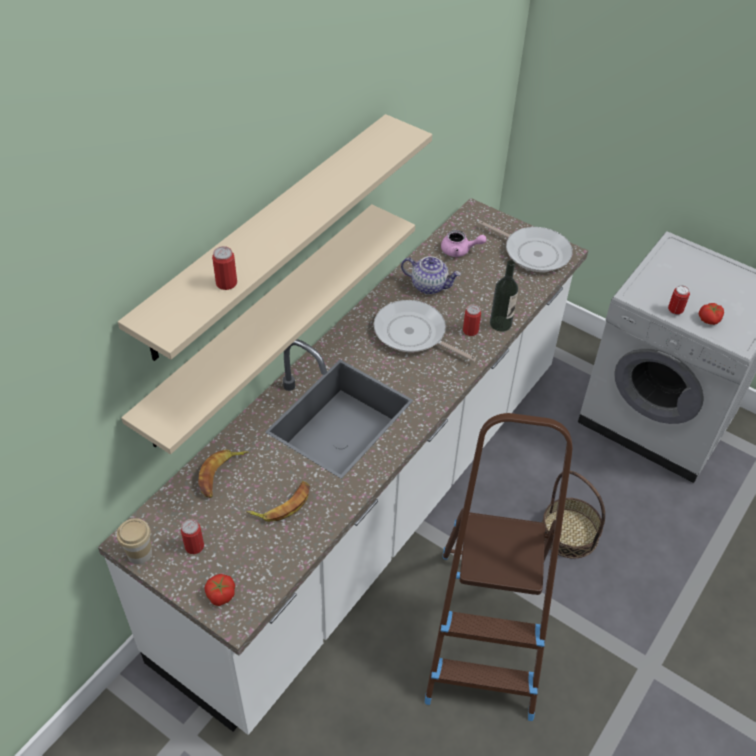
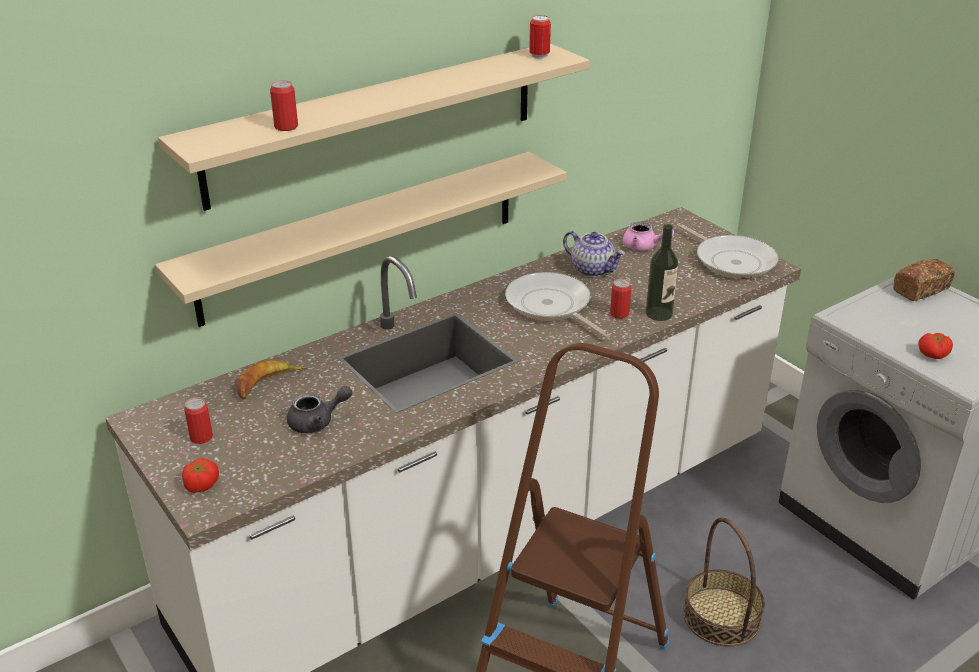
camera: 20 degrees right, 15 degrees down
(139, 553) = (142, 431): cup -> none
(283, 505) = (317, 422): banana -> grey teapot
(675, 311) = (889, 339): can -> can (539, 56)
(680, 253) = (920, 289): none -> bread

